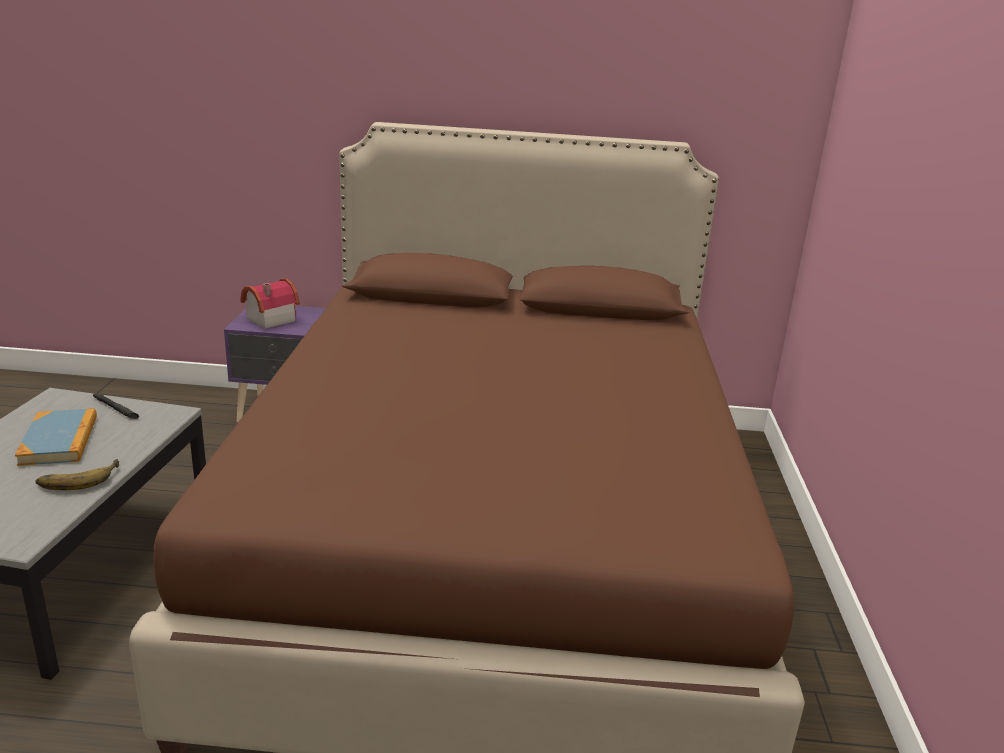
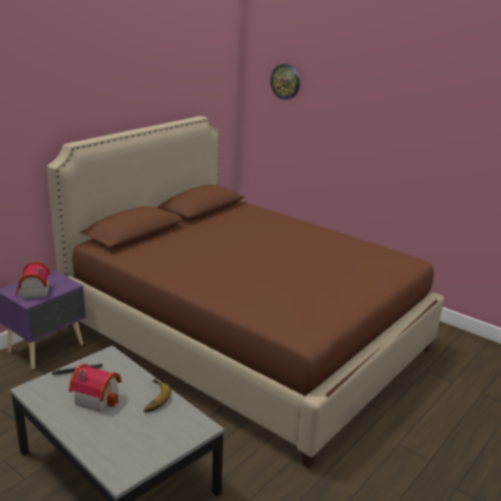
camera: 55 degrees left, 0 degrees up
(59, 440) = (97, 397): book -> toy house
(869, 94) = (285, 81): none -> wall clock

